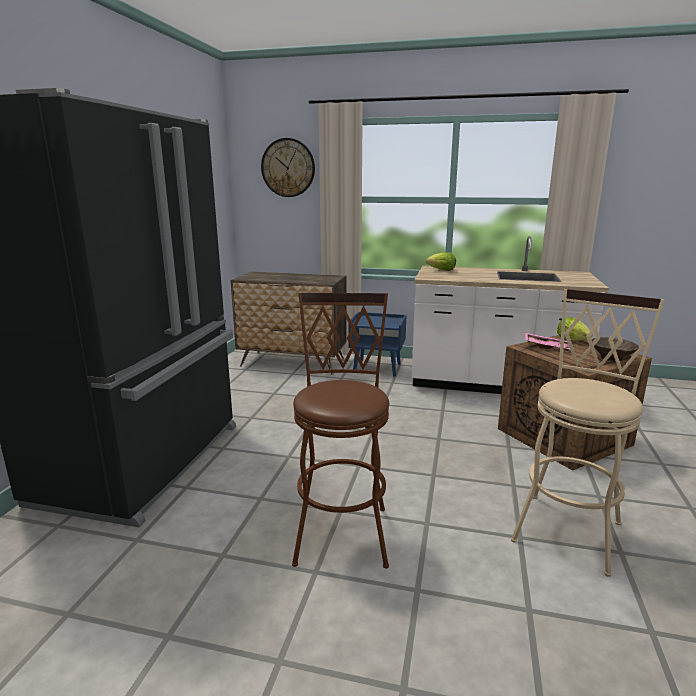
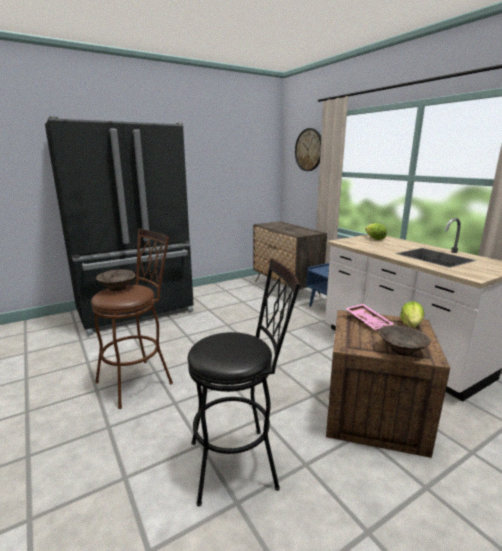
camera: 45 degrees right, 0 degrees up
(321, 391) = (117, 288): none -> brown bowl
(569, 526) = (241, 463): beige stool -> black stool

